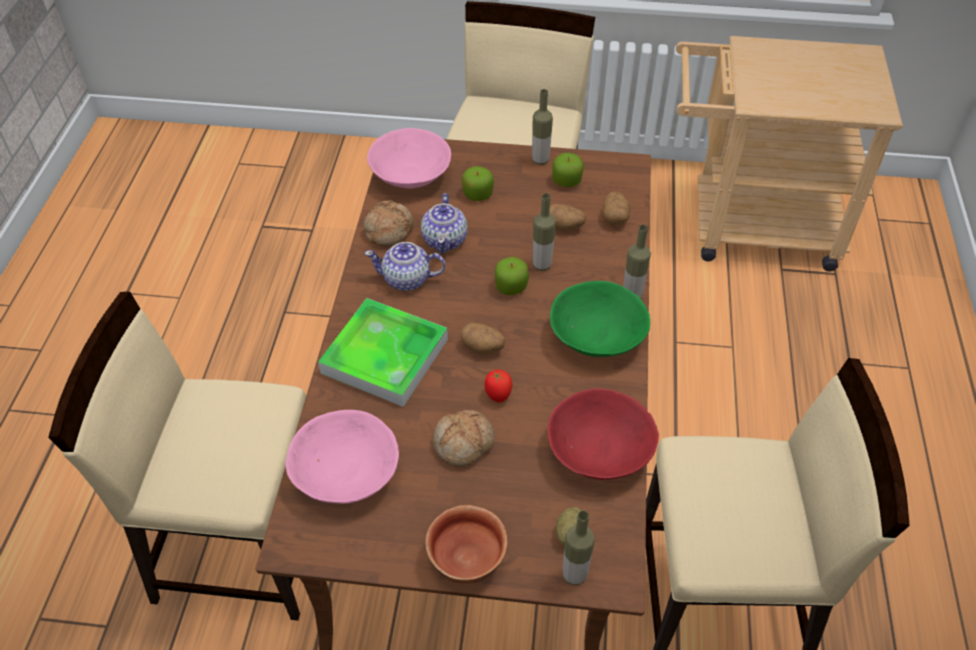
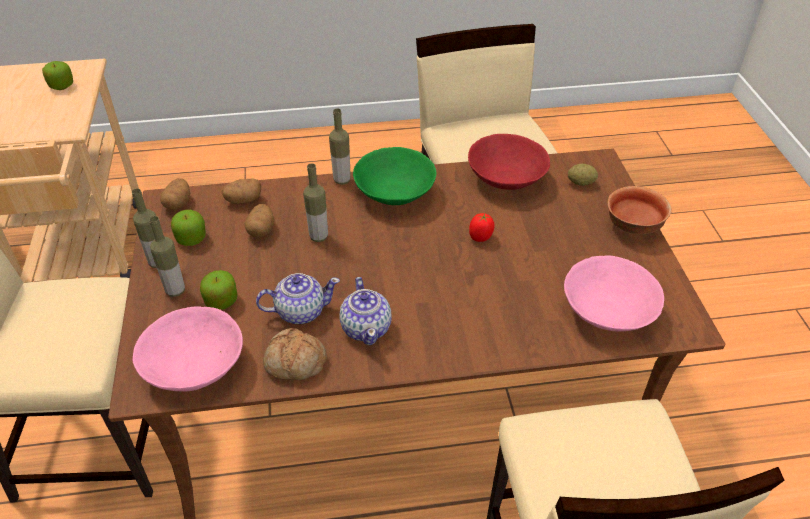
camera: 105 degrees left, 5 degrees down
(385, 356) = (472, 319): tray -> none
(464, 444) = (538, 247): bread -> none
(483, 347) = (433, 256): potato -> potato (178, 203)
(511, 286) = (353, 252): apple -> apple (61, 85)
(574, 575) = (609, 177): bottle -> bottle (175, 290)

